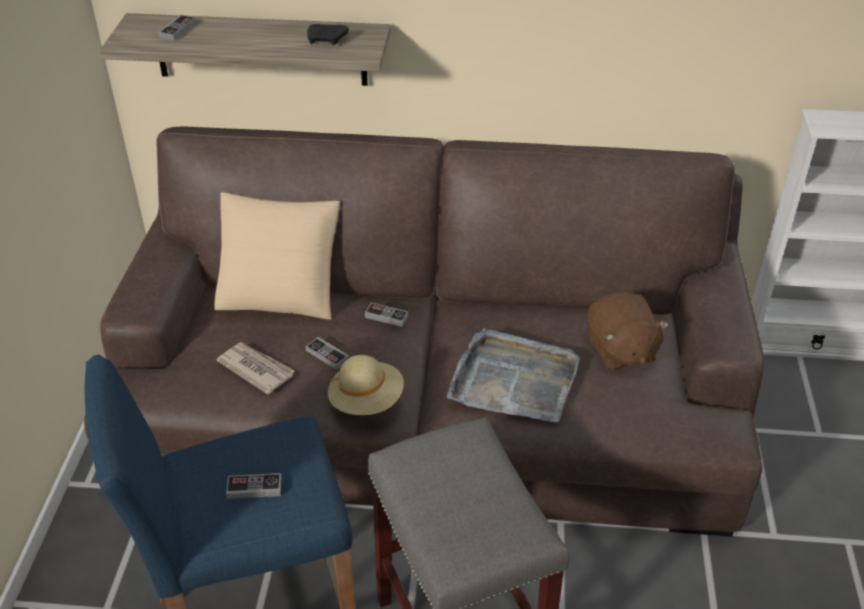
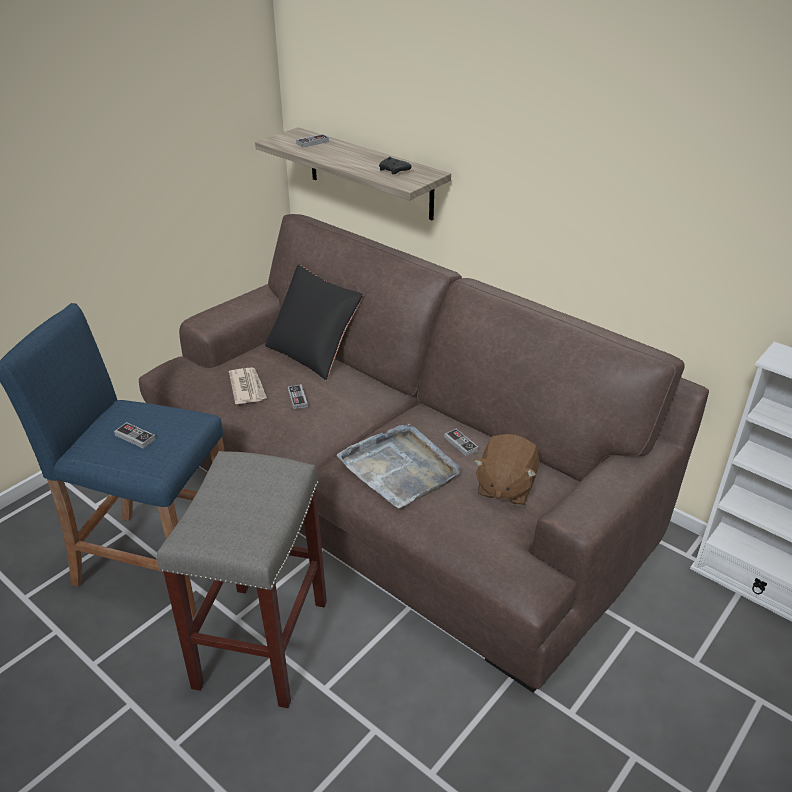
camera: 35 degrees right, 5 degrees down
(281, 293) = (314, 352): beige pillow -> black pillow
(366, 400) = (291, 436): beige hat -> none
(386, 316) = (363, 393): game controller -> game controller (460, 444)

